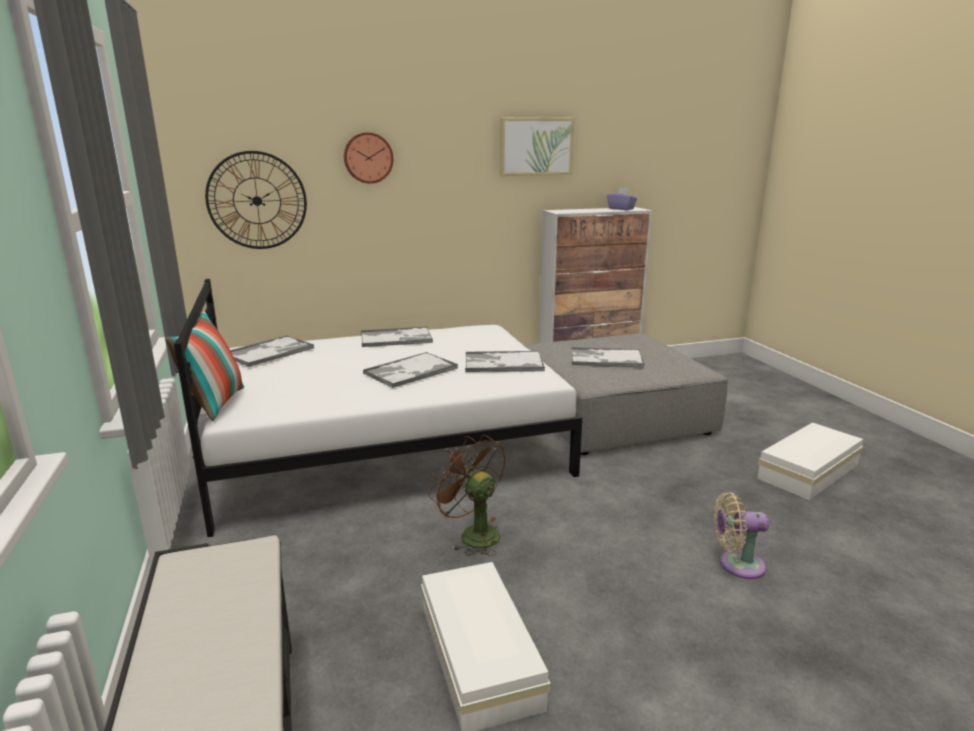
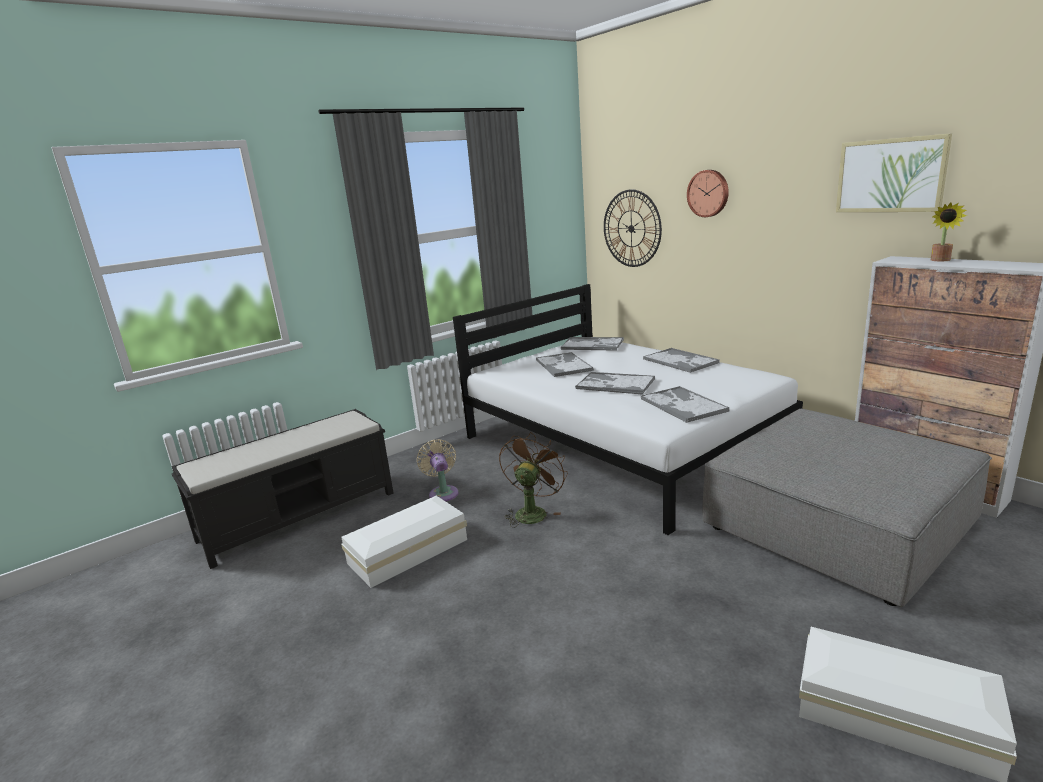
camera: 70 degrees right, 0 degrees up
(215, 404) = (502, 363): pillow -> none
(583, 210) = (940, 260): none -> potted plant
(605, 359) = (823, 449): tray -> tray (563, 365)
(621, 209) = (1005, 265): purple tissue box -> none
(737, 565) = (590, 658): beige fan -> beige fan (443, 492)

